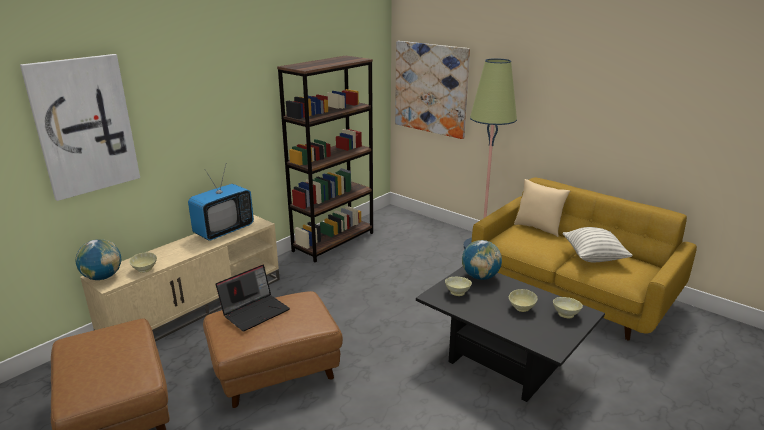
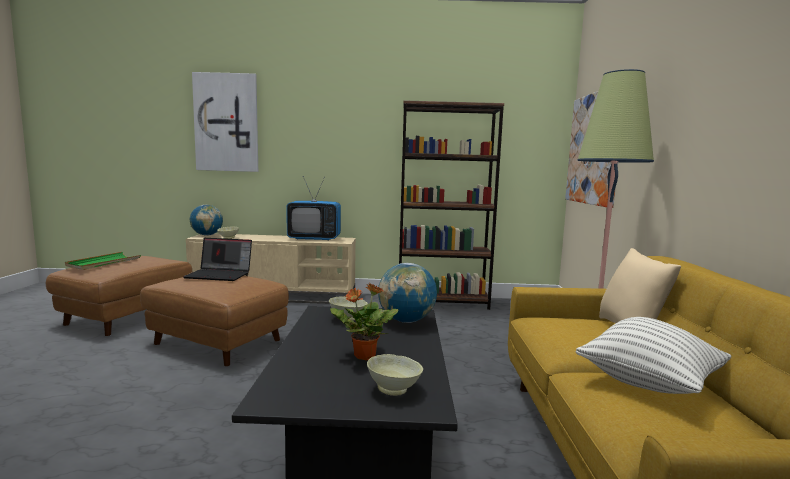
camera: 50 degrees right, 15 degrees down
(89, 370) = (103, 263): none -> green tray
(521, 308) = (363, 356): beige bowl -> potted plant

